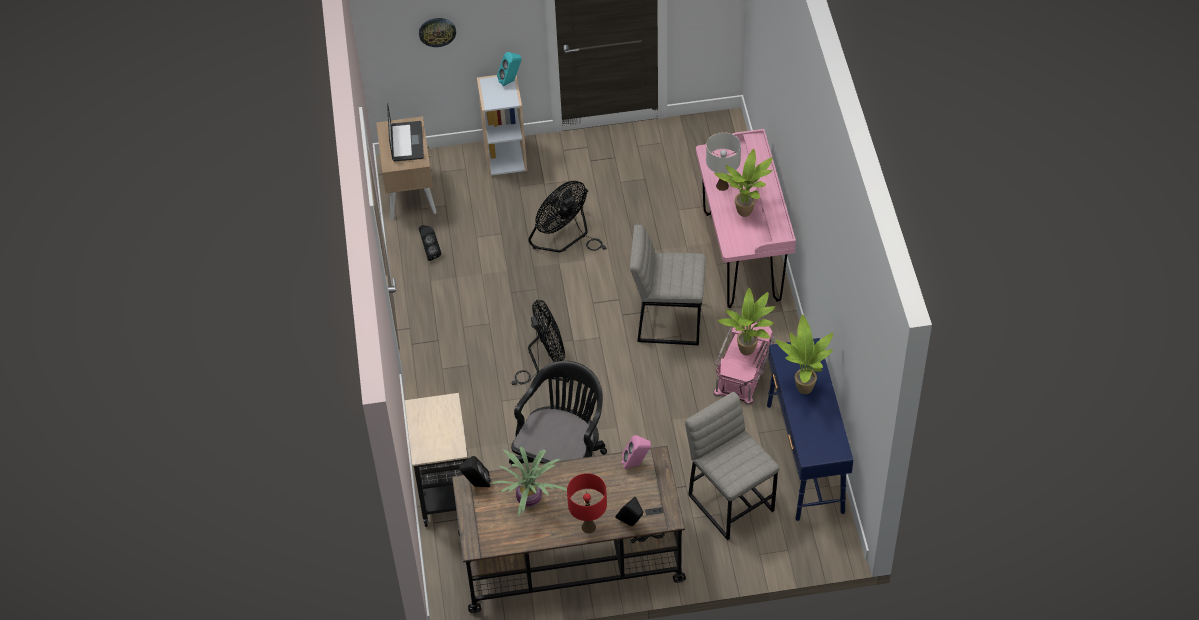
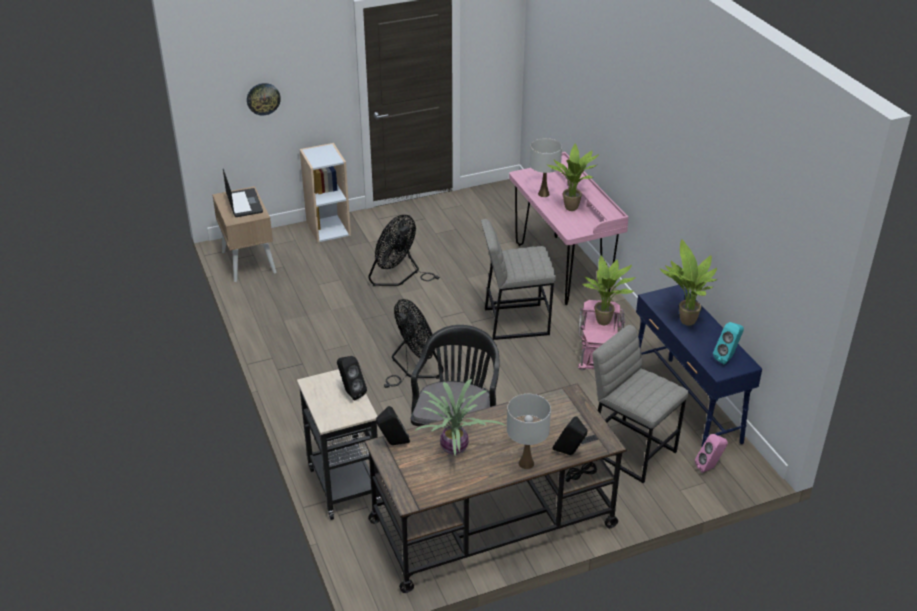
camera: 15 degrees left, 15 degrees down
(429, 253) = (277, 301): black speaker -> black speaker (351, 393)
(511, 81) = (331, 148): turquoise speaker -> turquoise speaker (727, 358)
(588, 527) = (526, 463): red table lamp -> white table lamp
(636, 464) = (553, 402): pink speaker -> pink speaker (709, 467)

